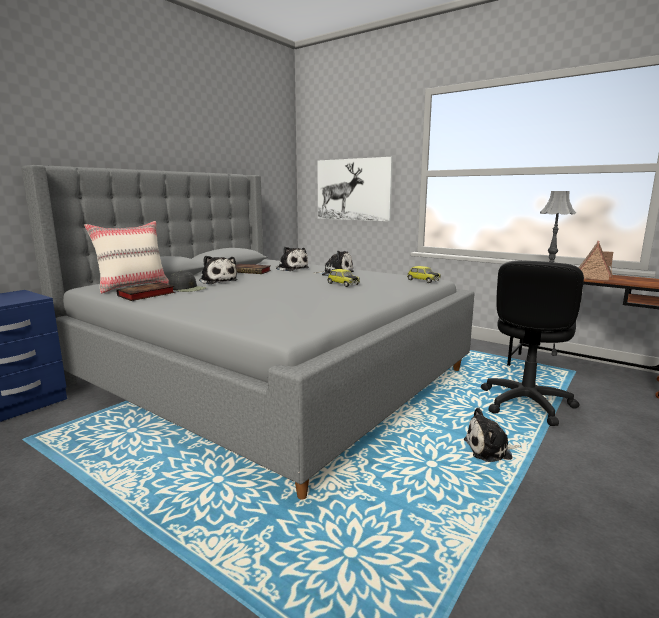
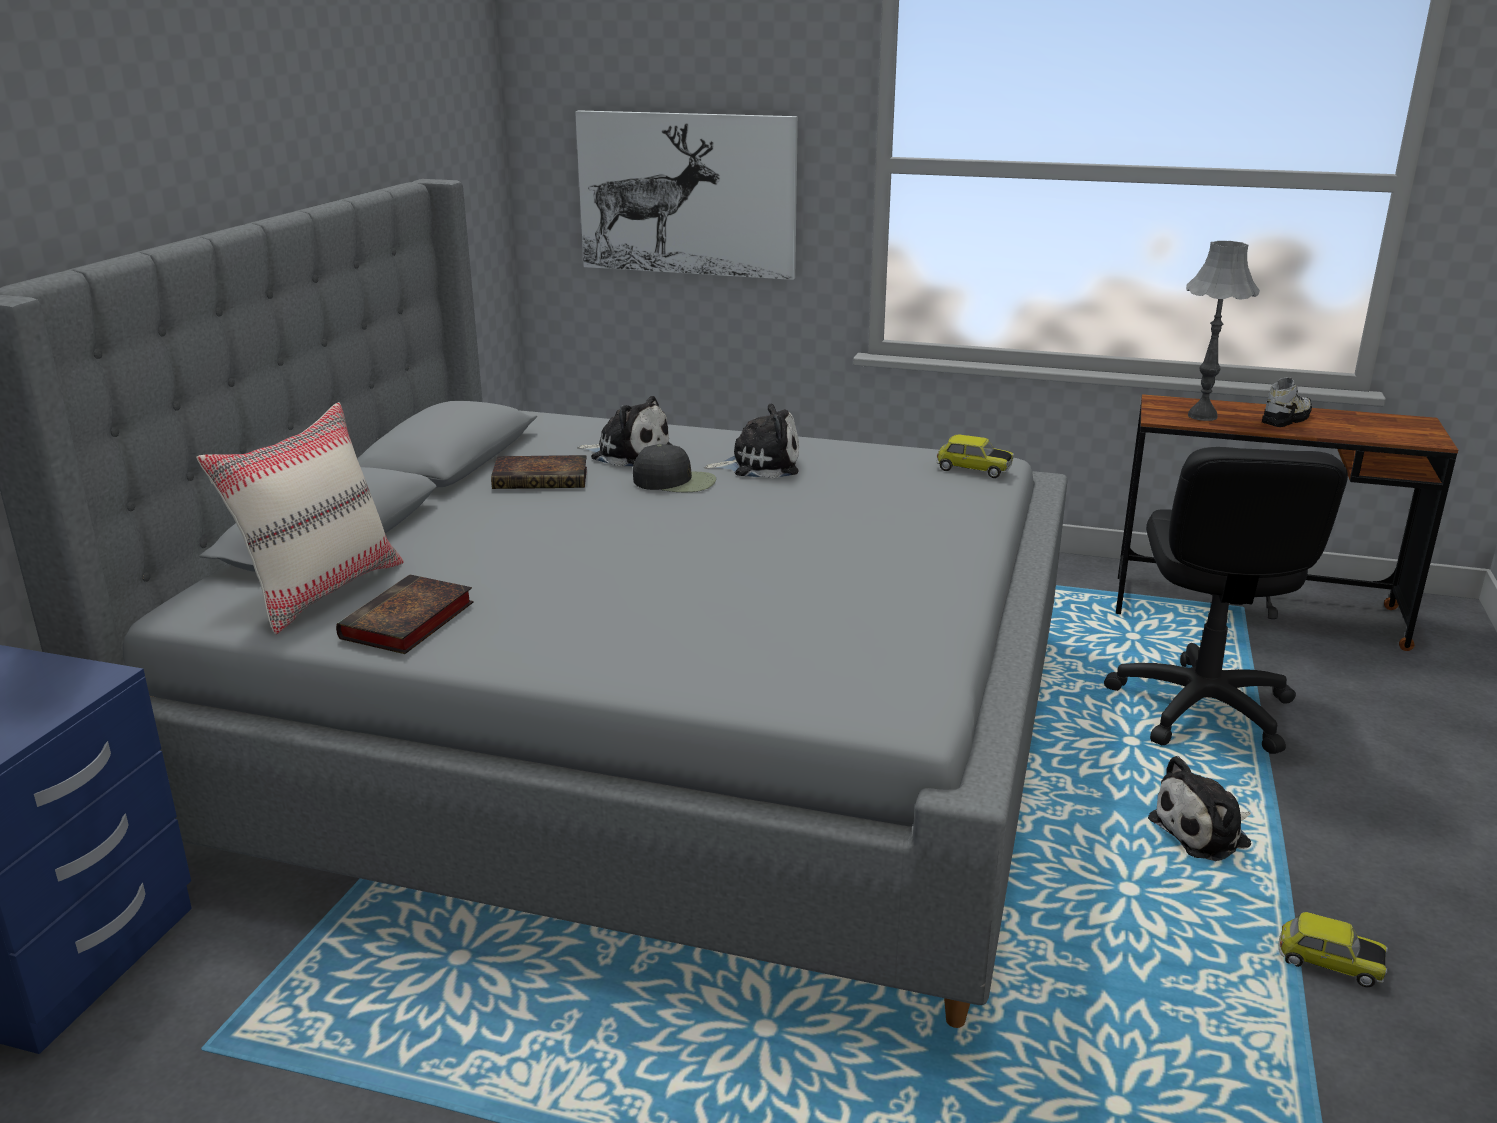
camera: 20 degrees left, 10 degrees up
(187, 288) = (479, 579): black cap -> black cap (675, 481)
(217, 281) = (511, 534): plush toy -> none
(342, 284) = (821, 507): toy car -> toy car (1329, 963)
(593, 276) = (1285, 419): toy house -> shoe

